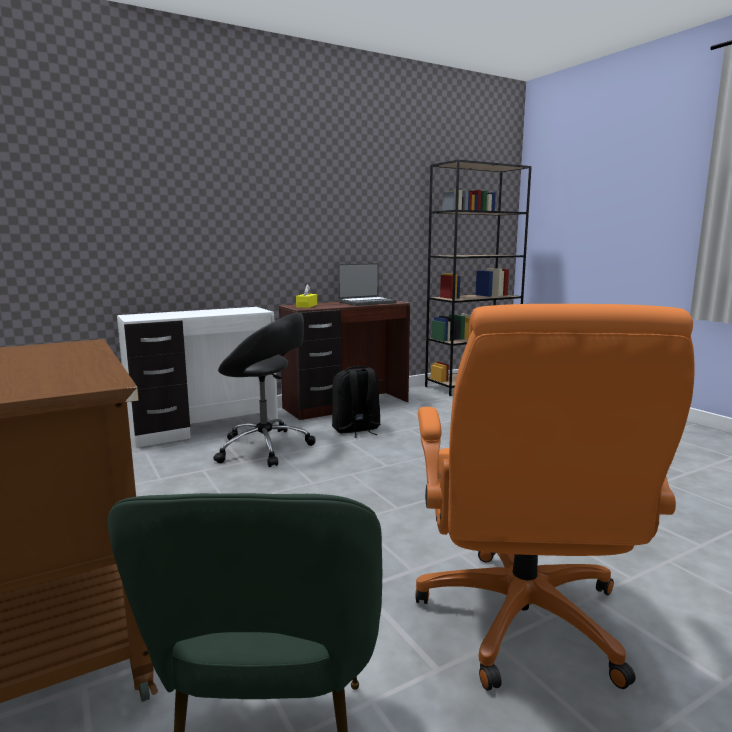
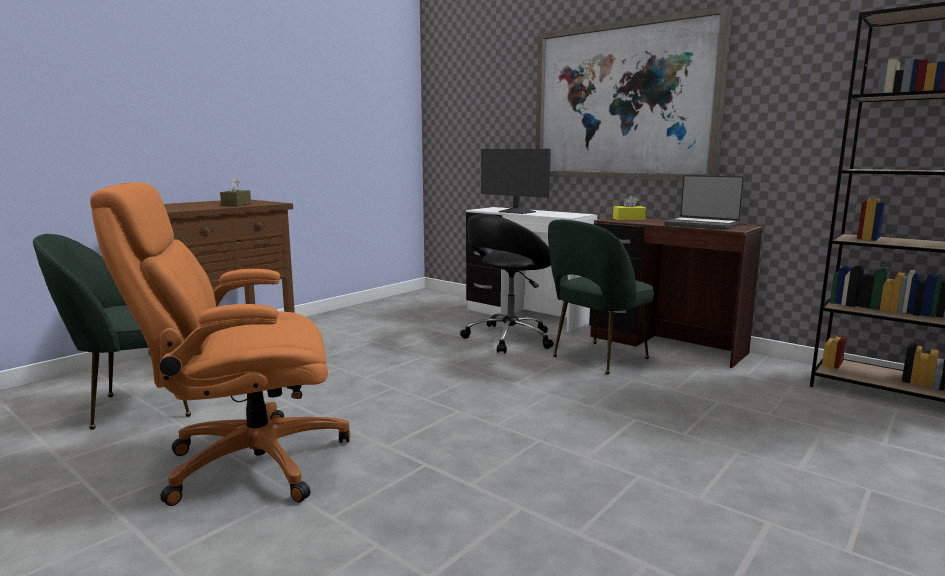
camera: 70 degrees right, 0 degrees up
(68, 356) = (236, 205): none -> brown tissue box
(191, 315) = (516, 212): none -> monitor
(266, 448) = (507, 339): black office chair -> black office chair turned 45 degrees clockwise
(270, 198) = (623, 102): none -> picture
(356, 430) = (595, 359): black backpack -> green chair

